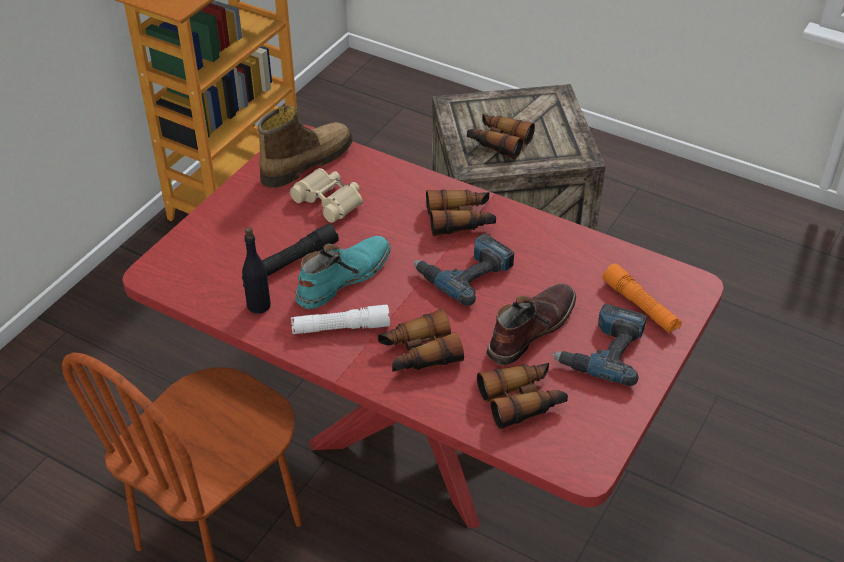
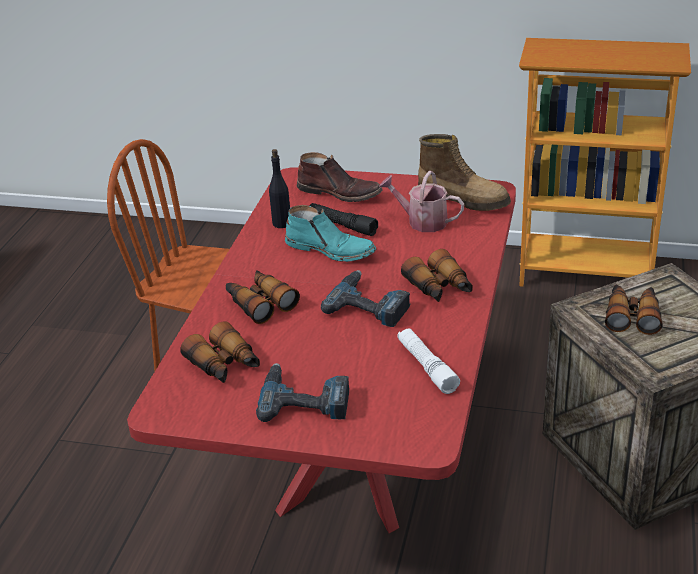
camera: 75 degrees right, 10 degrees down
(329, 200) = (422, 221): beige binoculars -> watering can
(340, 328) = (273, 262): white flashlight -> white flashlight (426, 367)
(530, 329) = (314, 353): brown boot -> brown boot (340, 192)
(640, 306) = (377, 413): orange flashlight -> none

